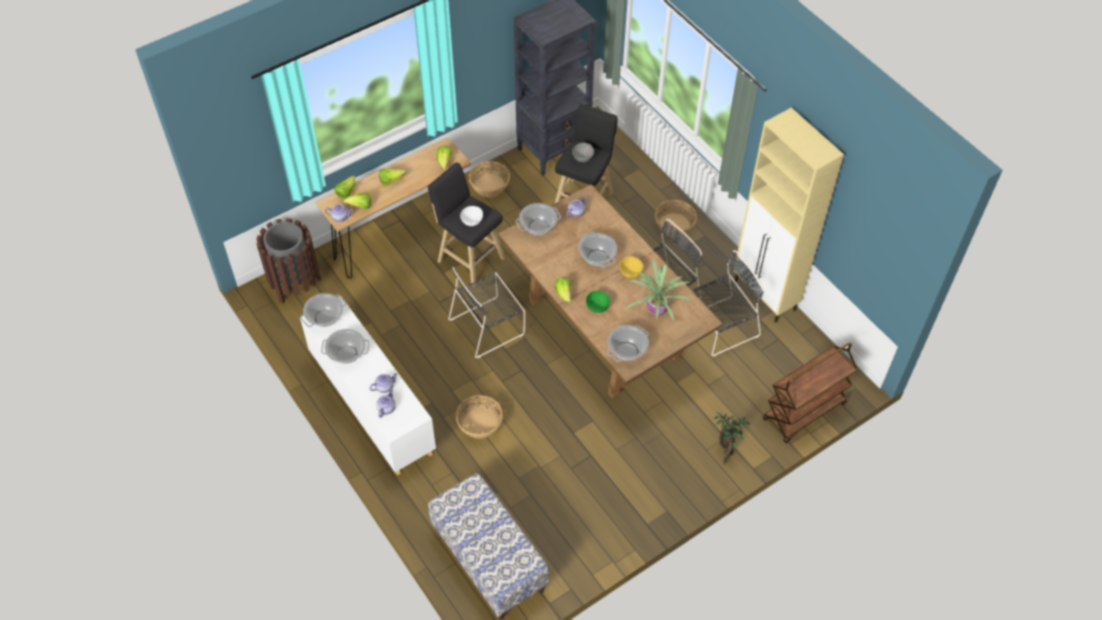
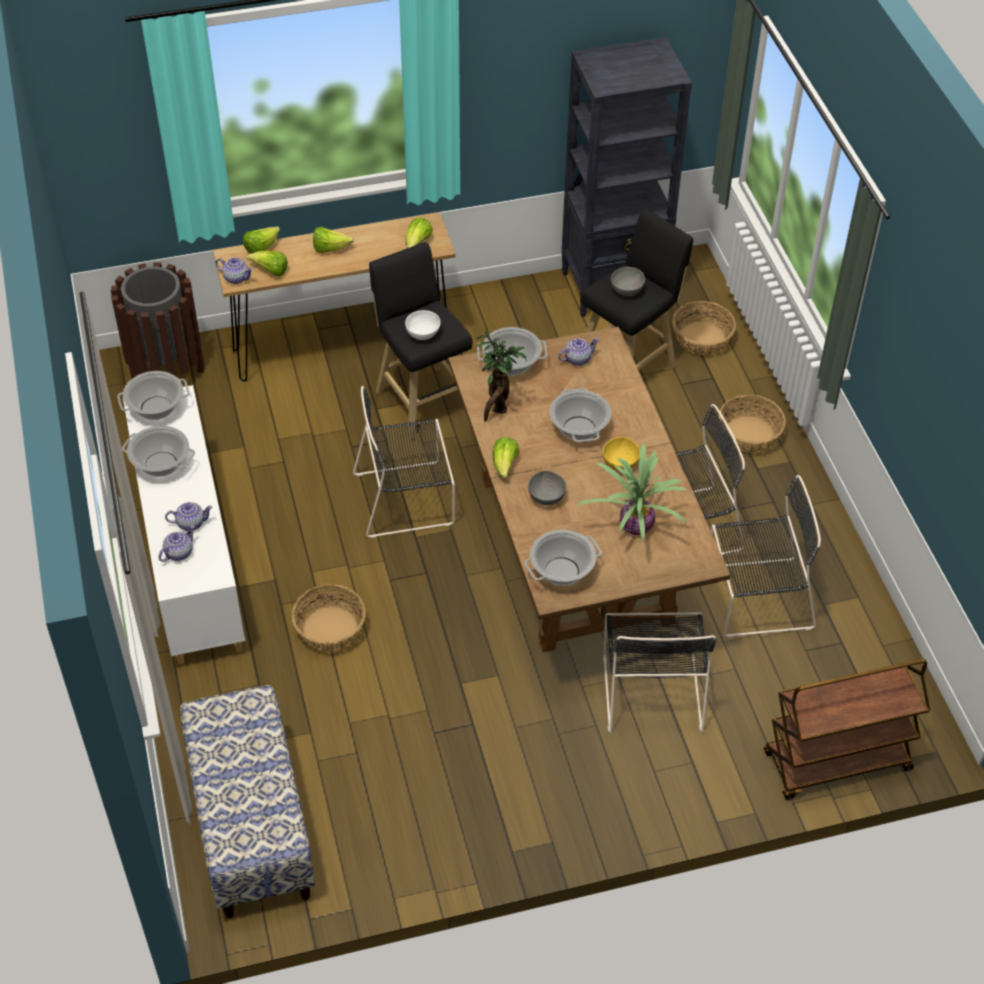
camera: 20 degrees right, 5 degrees down
(490, 186) = (499, 311): basket -> basket (702, 339)
(597, 306) = (547, 496): green bowl -> grey bowl
(684, 401) = (651, 689): none -> black chair
(726, 450) = (685, 781): potted plant -> potted plant (497, 406)
(765, 296) = (848, 573): beige cabinet -> none

